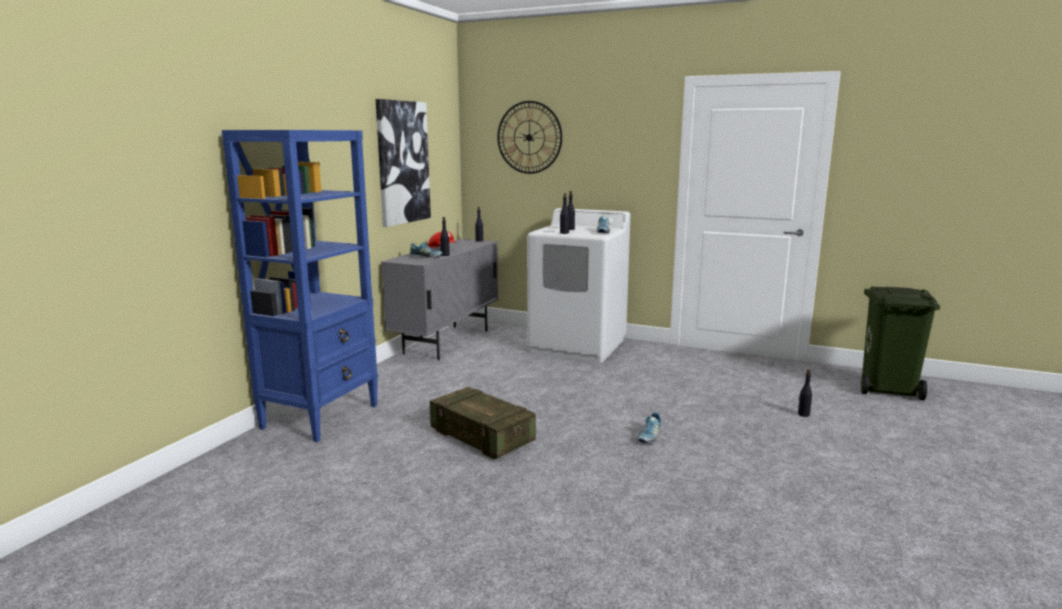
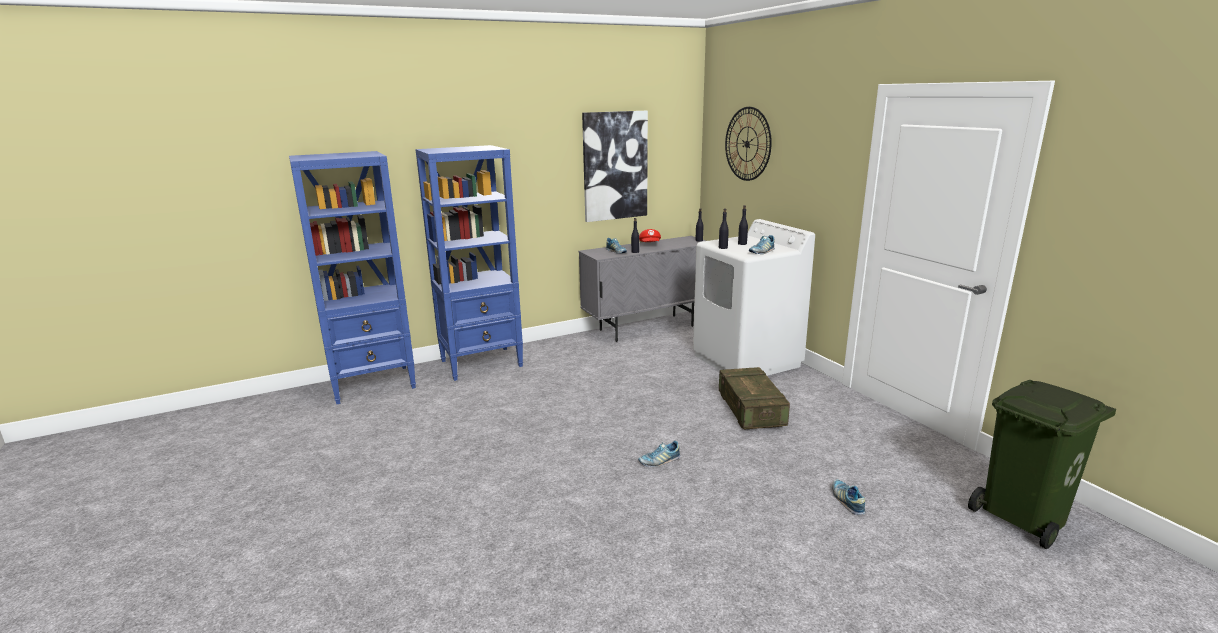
camera: 40 degrees right, 5 degrees up
(204, 481) = (374, 384): none -> blue bookcase
(481, 437) = (544, 413): crate -> crate (750, 410)
(803, 414) = (847, 501): black bottle -> shoe

